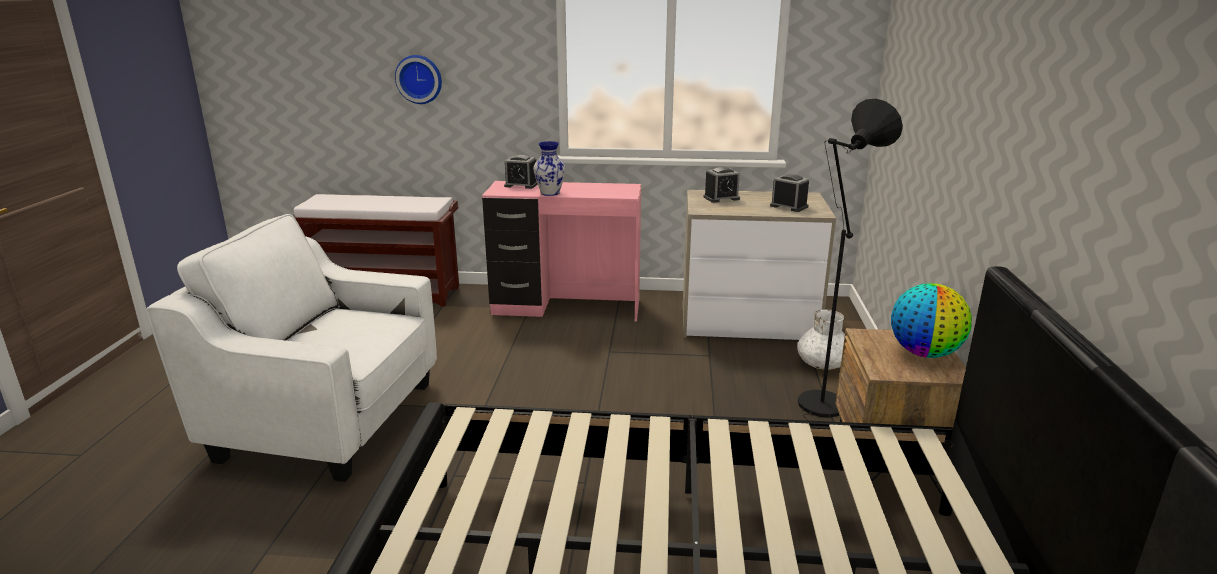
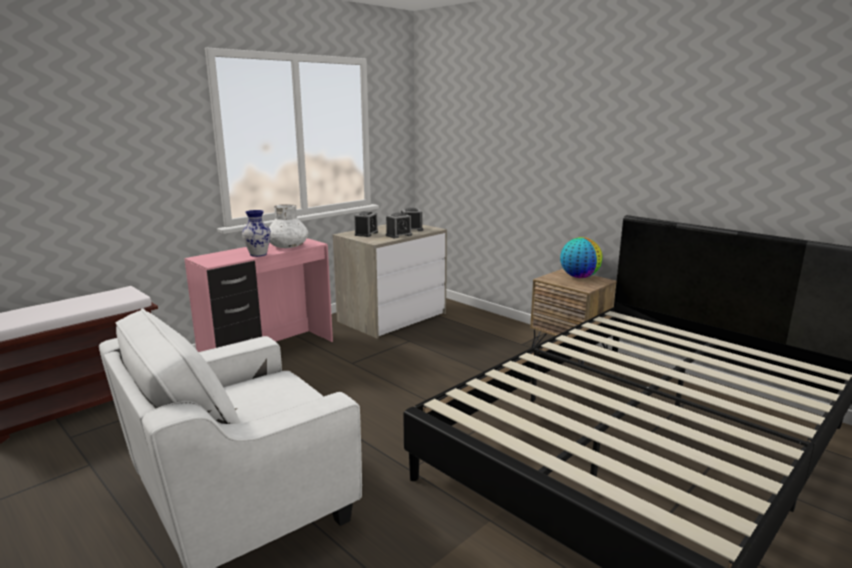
camera: 50 degrees left, 5 degrees down
(419, 79) = (79, 172): wall clock -> none
(521, 185) = (218, 255): alarm clock -> alarm clock (398, 235)
(818, 409) = (503, 341): black floor lamp -> none
(823, 364) = (466, 322): white vase -> white vase (288, 246)

